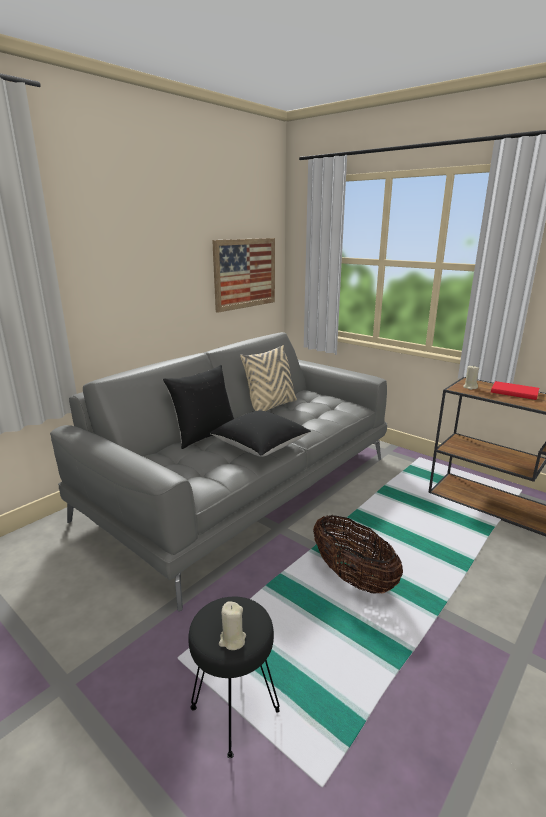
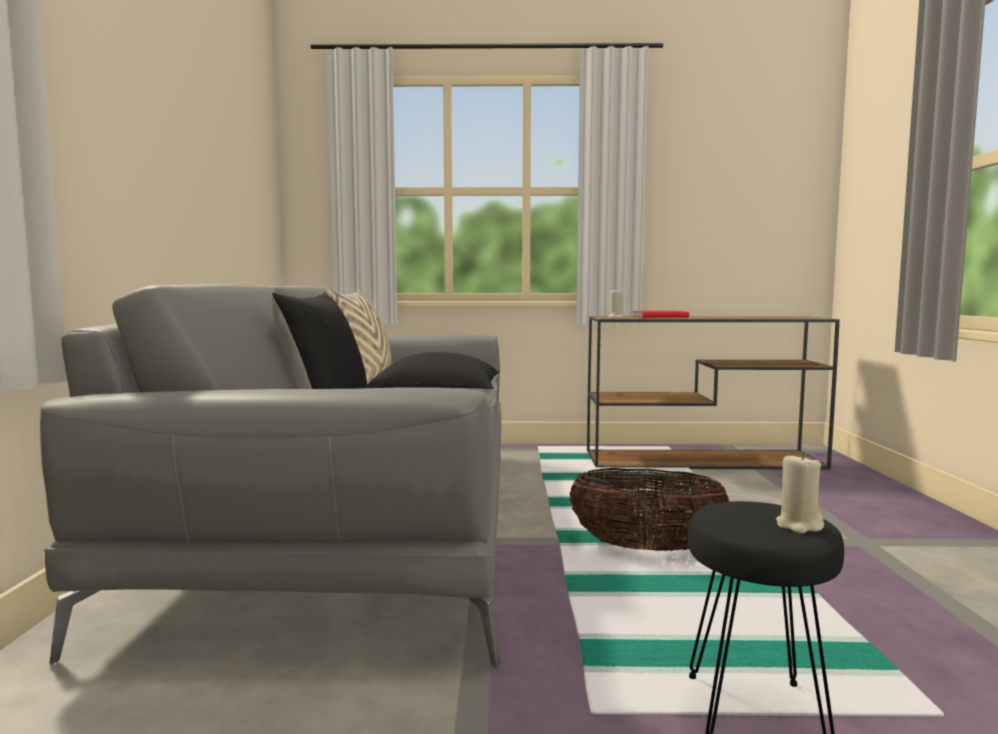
camera: 40 degrees left, 15 degrees down
(245, 273) = (246, 197): picture -> none

